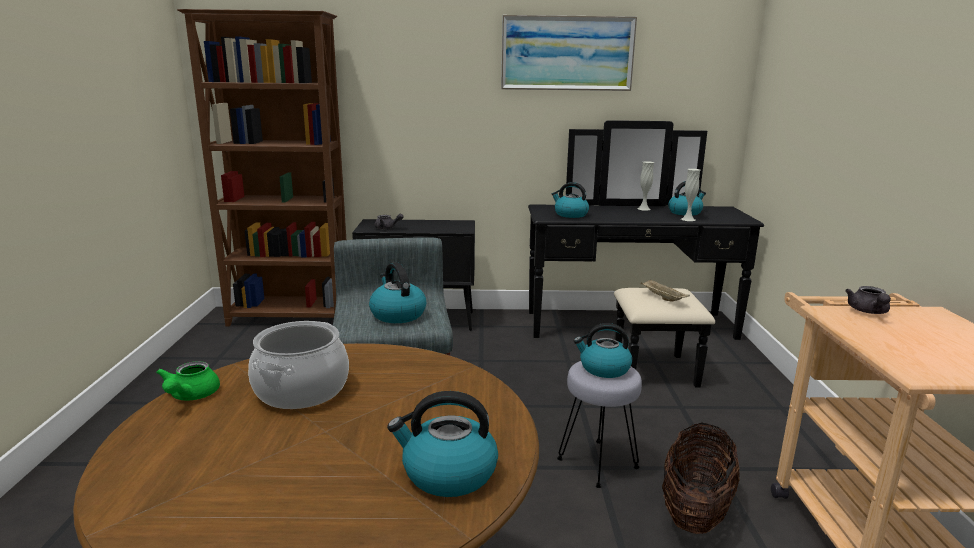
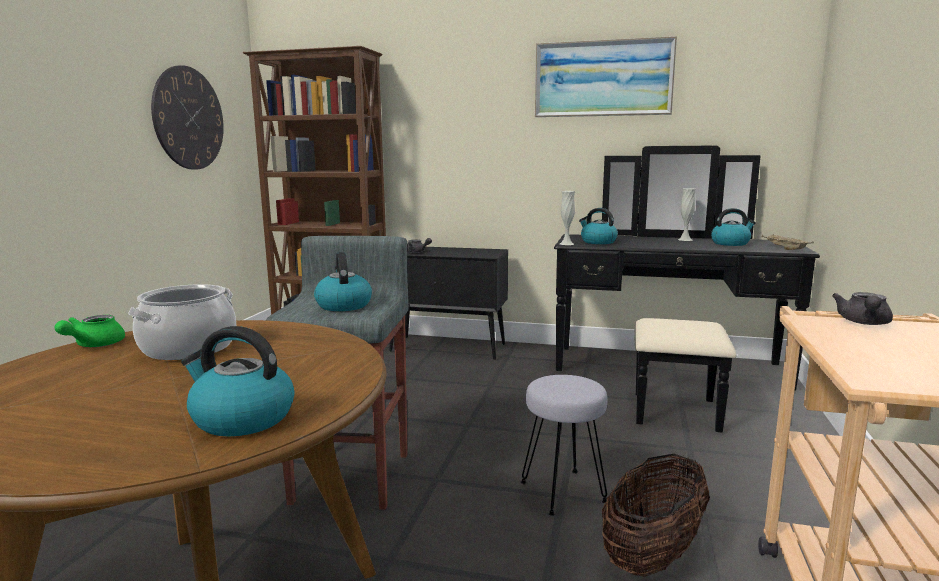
camera: 15 degrees right, 5 degrees down
(123, 89) = (188, 118): none -> wall clock
(604, 368) = (567, 383): kettle -> none
(662, 298) = (680, 328): beige tray -> beige tray (784, 248)
(688, 219) = (728, 248): white vase -> white vase (566, 244)

